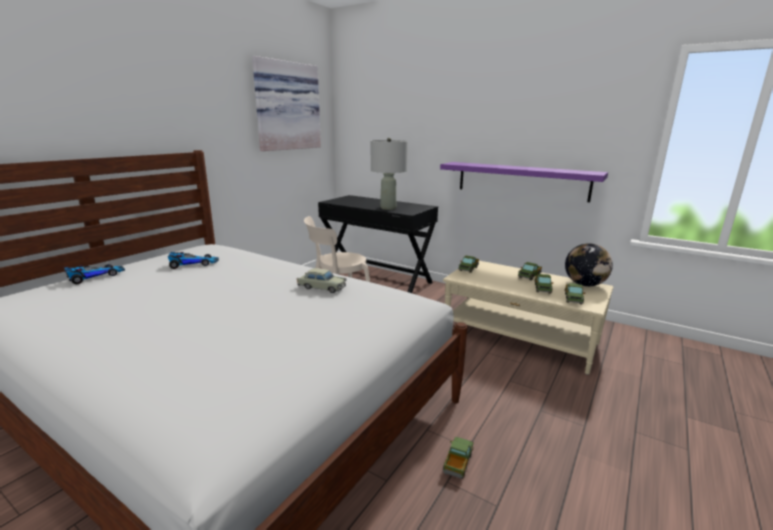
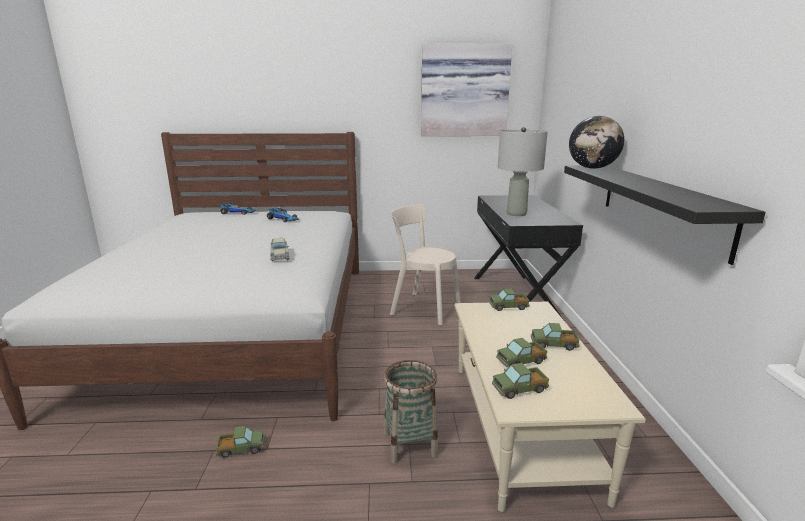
camera: 55 degrees right, 0 degrees up
(510, 380) = (410, 444): none -> basket
(521, 181) = (660, 206): purple shelf -> black shelf
(584, 284) = (598, 390): globe -> globe (592, 168)

